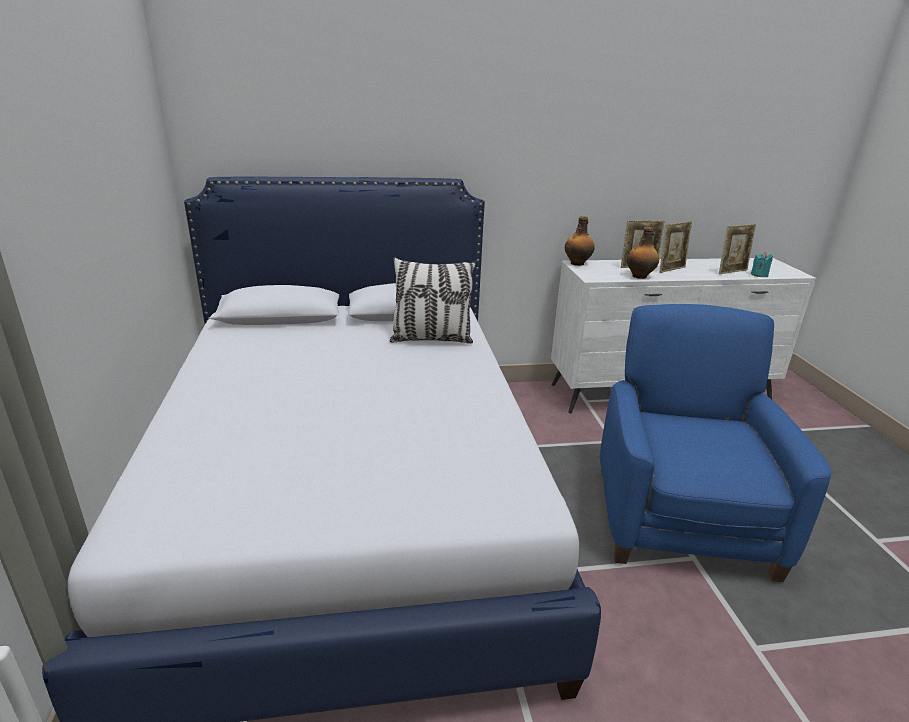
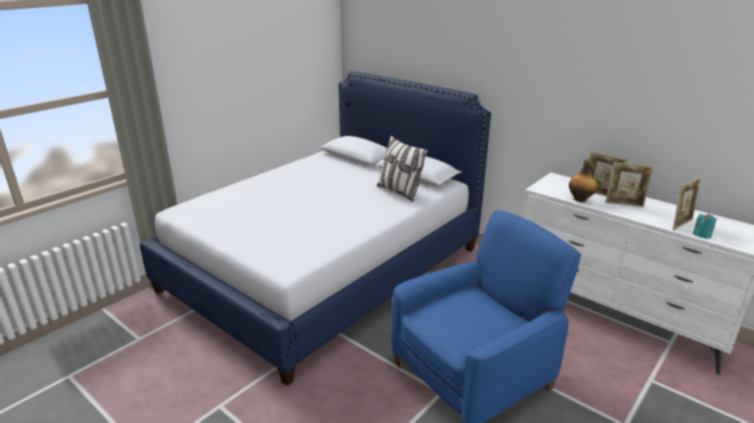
camera: 50 degrees right, 0 degrees up
(577, 263) = (556, 177): bottle -> none
(731, 271) = (681, 224): picture frame -> picture frame turned 60 degrees counterclockwise

